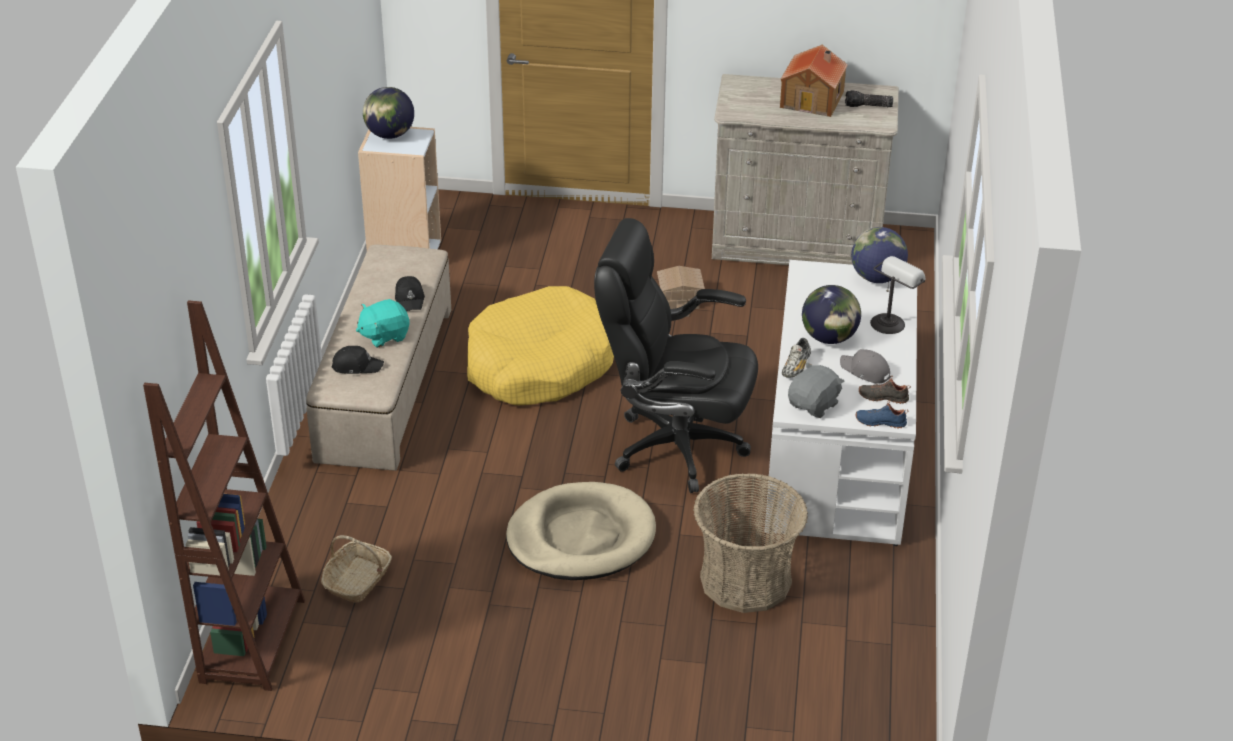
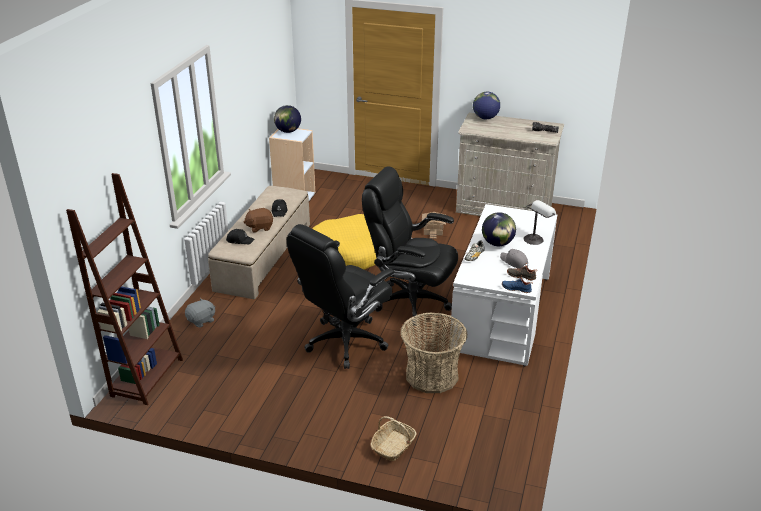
camera: 10 degrees right, 5 degrees down
(357, 580) = (215, 352): basket -> basket (393, 446)
(384, 335) = (259, 227): turquoise plush toy -> brown plush toy
(581, 537) = (344, 343): beige dog bed -> black office chair
(813, 99) = (515, 126): toy house -> none
(814, 405) = (479, 276): grey plush toy -> grey plush toy (201, 320)
(876, 278) = (533, 216): globe -> globe (485, 118)

